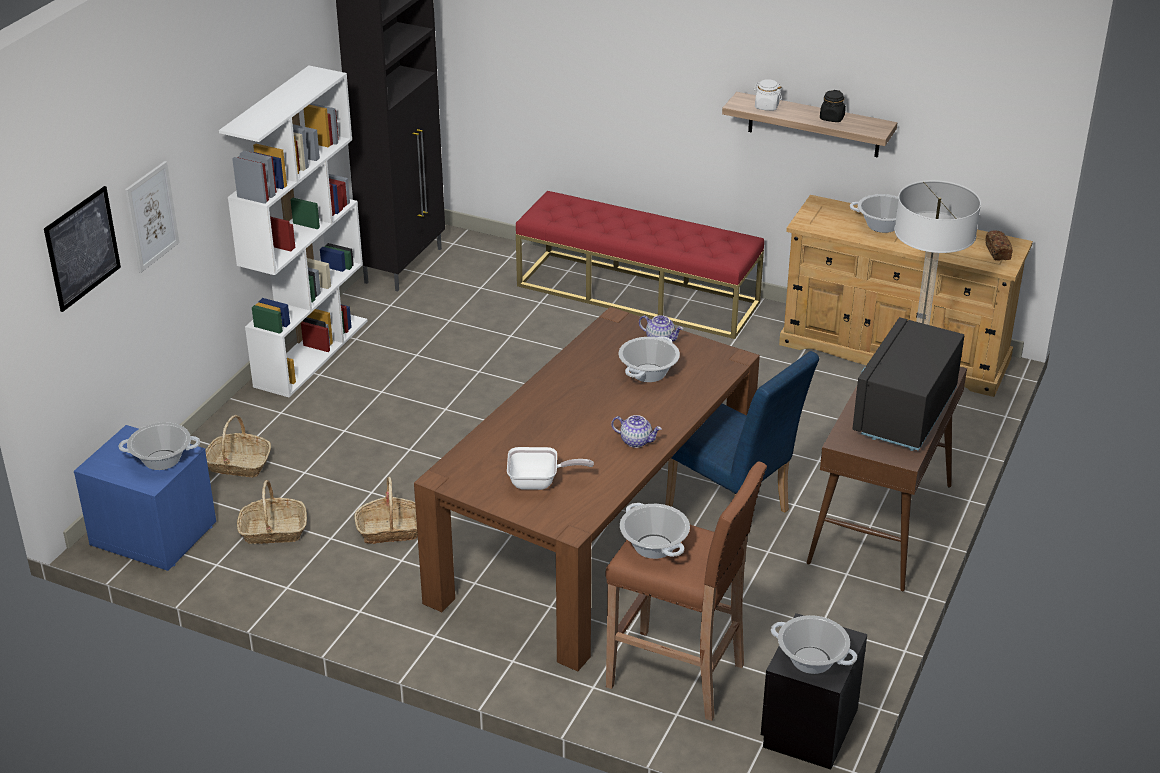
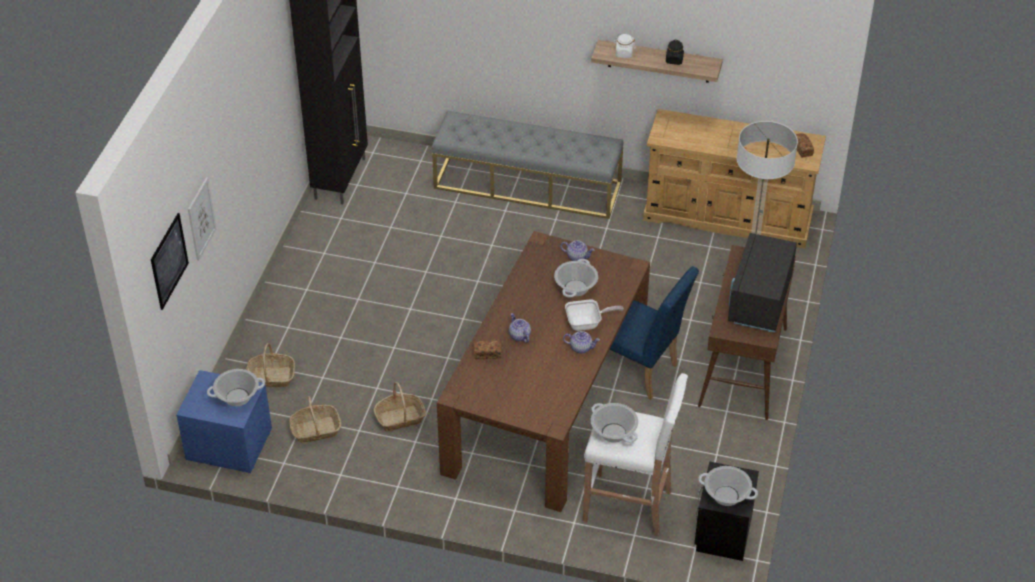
camera: 10 degrees left, 10 degrees up
(311, 352) = (294, 270): white bookcase -> none
(503, 434) = (487, 354): none -> bread
(539, 482) = (523, 391): frying pan -> frying pan (587, 323)
(554, 418) = (519, 336): none -> teapot
(638, 294) = (528, 185): red bench -> grey bench
(678, 676) = (629, 506): brown stool -> white stool
(882, 225) = (716, 133): cooking pot -> none

